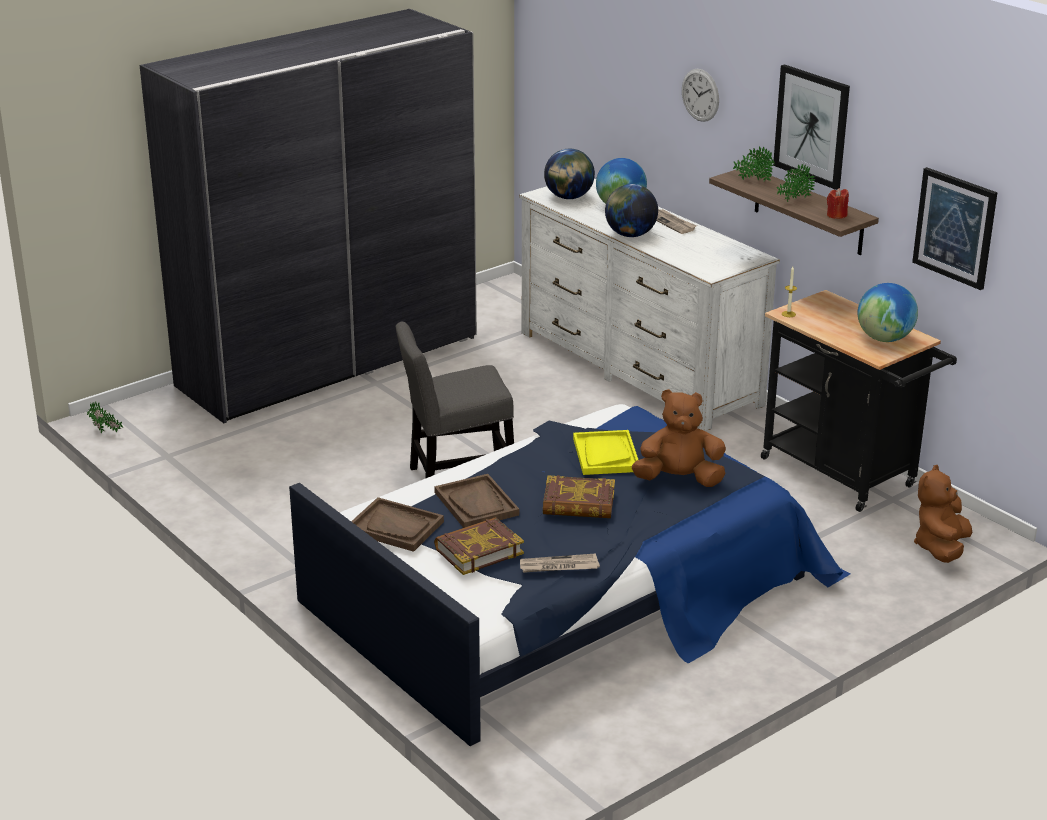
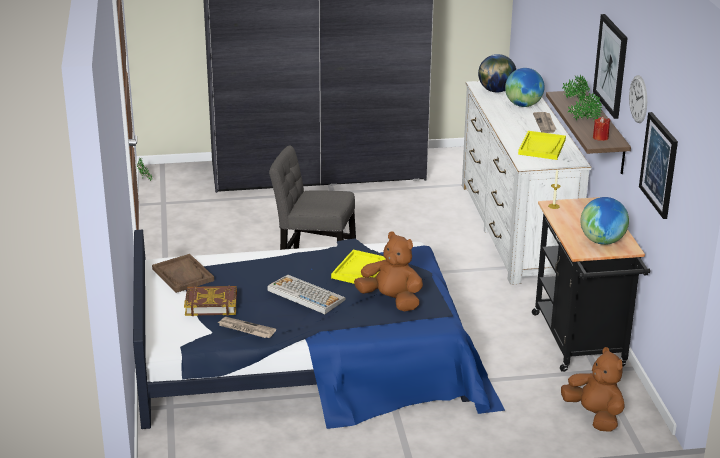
camera: 30 degrees right, 0 degrees up
(476, 504) = (246, 276): brown tray -> none
(578, 504) = (305, 295): book -> keyboard
(630, 235) = (505, 125): globe -> none
(700, 95) = (573, 29): wall clock -> wall clock (638, 99)
(702, 250) = (542, 147): none -> yellow tray
(941, 548) = (594, 415): brown plush toy -> brown plush toy turned 90 degrees clockwise

